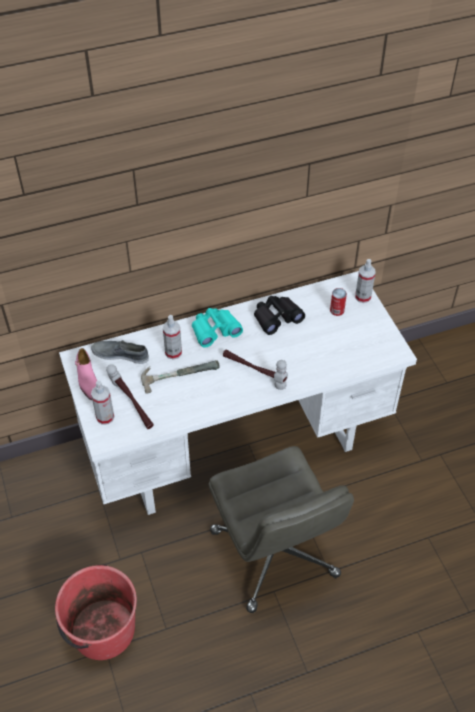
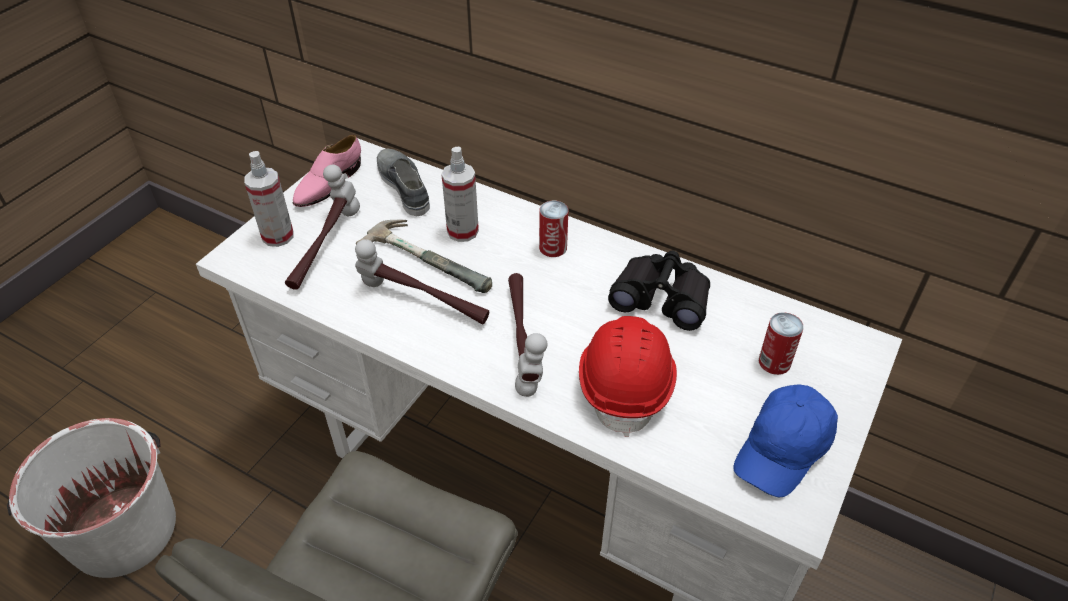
camera: 50 degrees right, 5 degrees down
(102, 630) = (123, 530): red bucket -> white bucket
(202, 390) = (422, 302): none -> hammer
(215, 330) = (553, 247): turquoise binoculars -> can
(306, 357) = (626, 384): none -> red hard hat
(363, 297) = (850, 378): spray bottle -> none
(372, 336) = (783, 449): none -> blue cap

